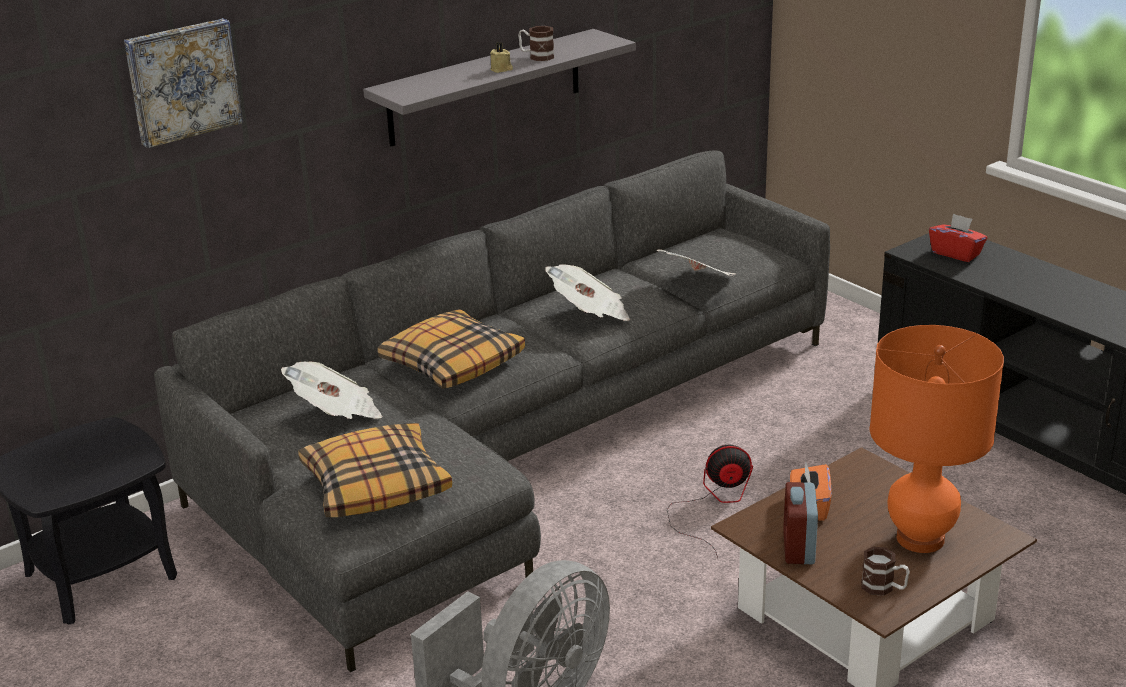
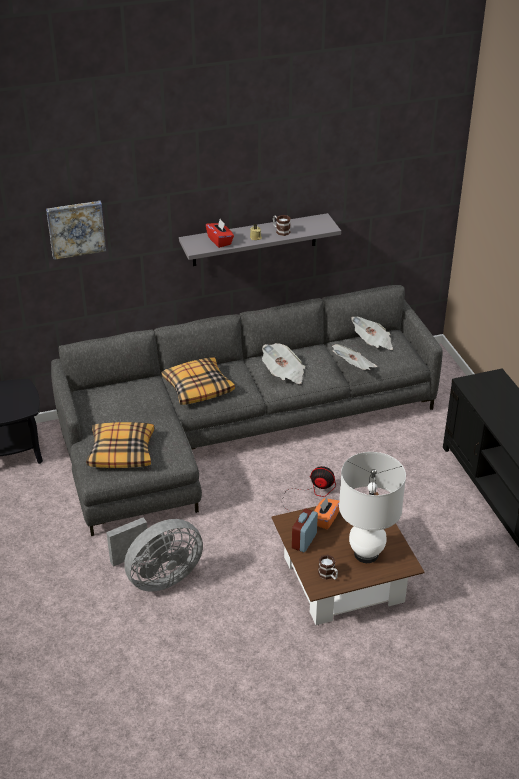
camera: 20 degrees right, 10 degrees up
(336, 413) = (126, 404): newspaper -> newspaper (372, 342)
(920, 539) = (366, 554): orange table lamp -> white table lamp
(956, 253) = (490, 390): red tissue box -> red tissue box (220, 241)

